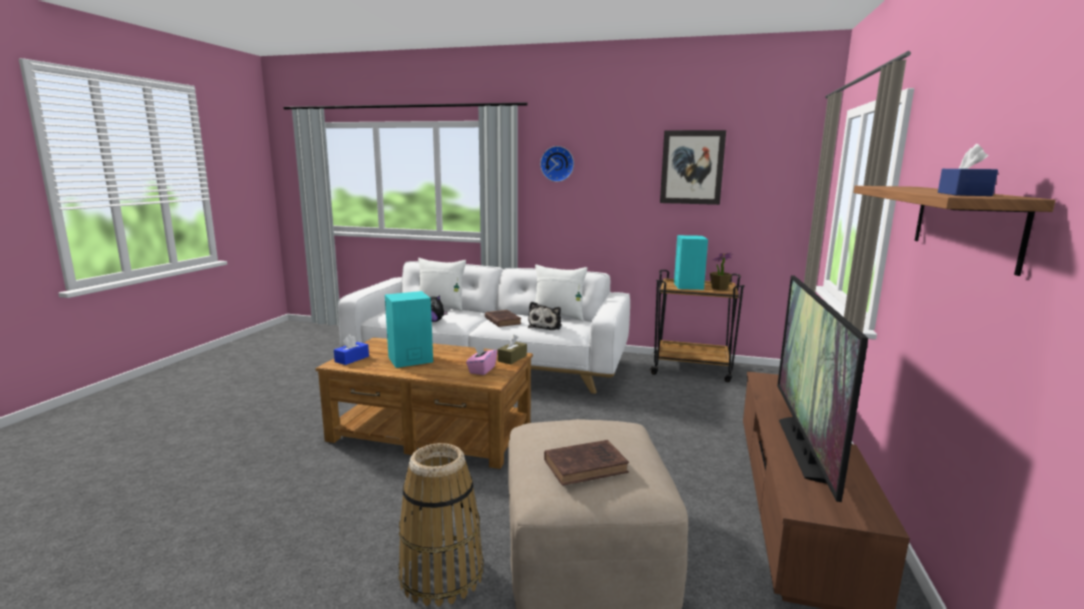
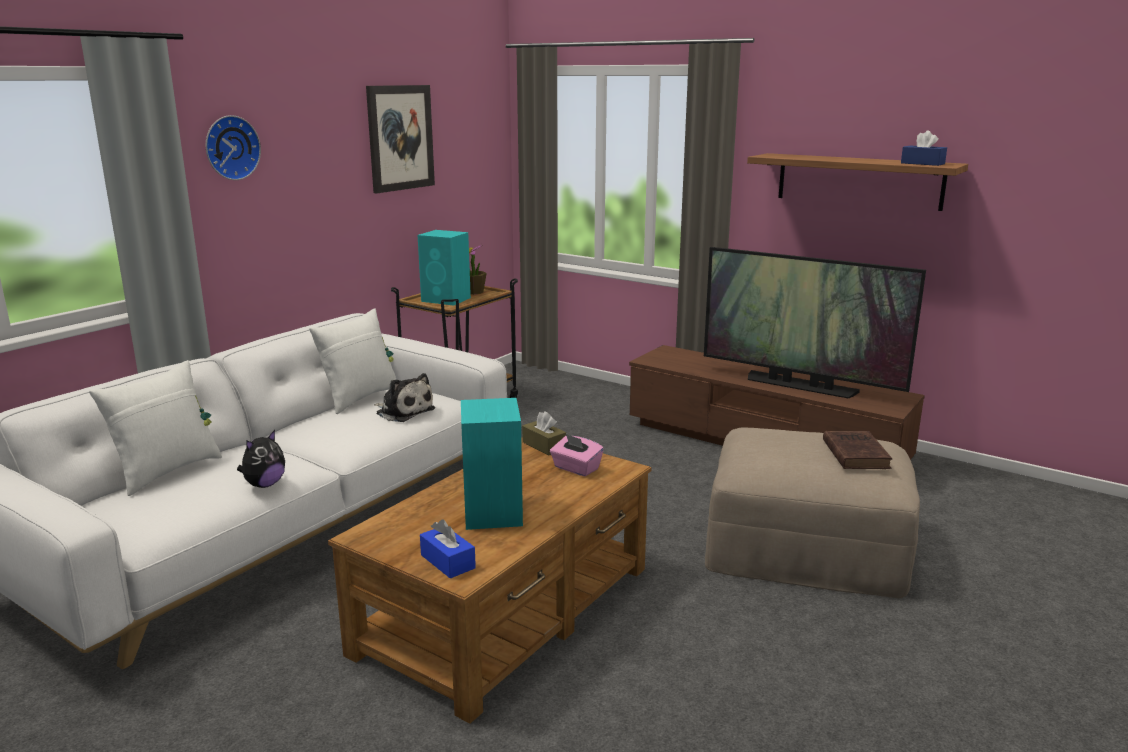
camera: 70 degrees left, 5 degrees up
(442, 574) = (845, 634): basket -> none
(502, 320) = (337, 433): brown book -> none

